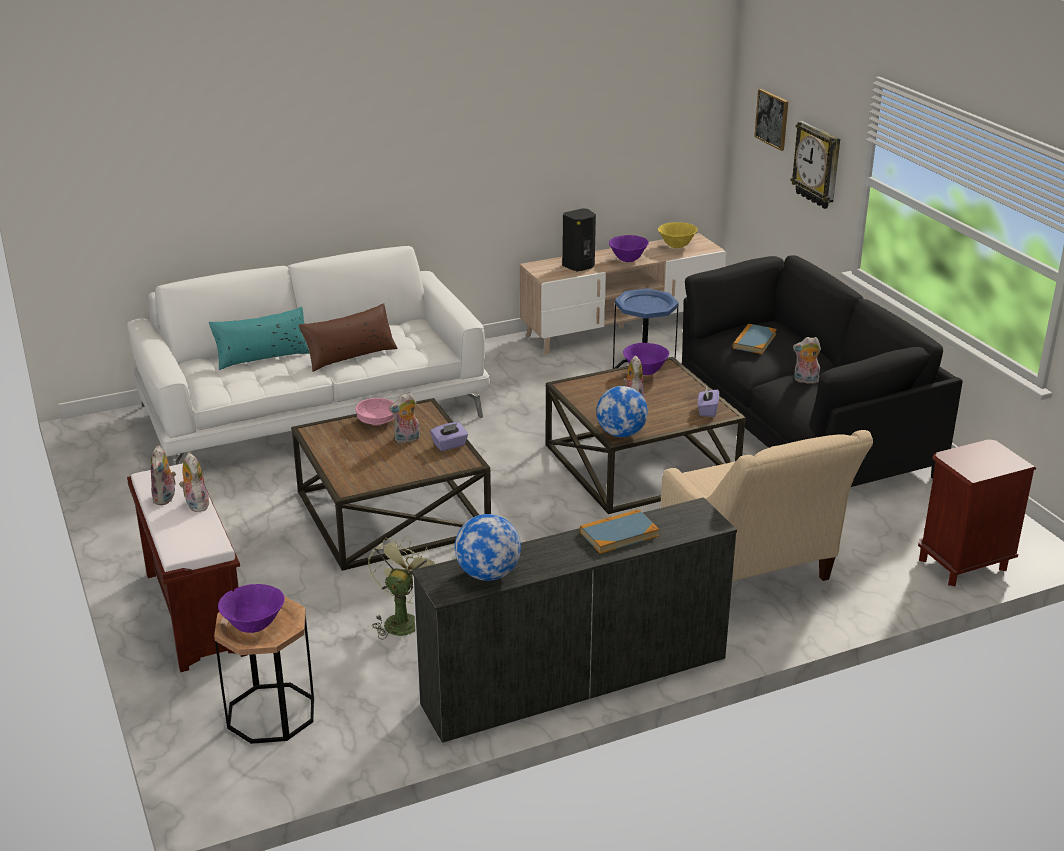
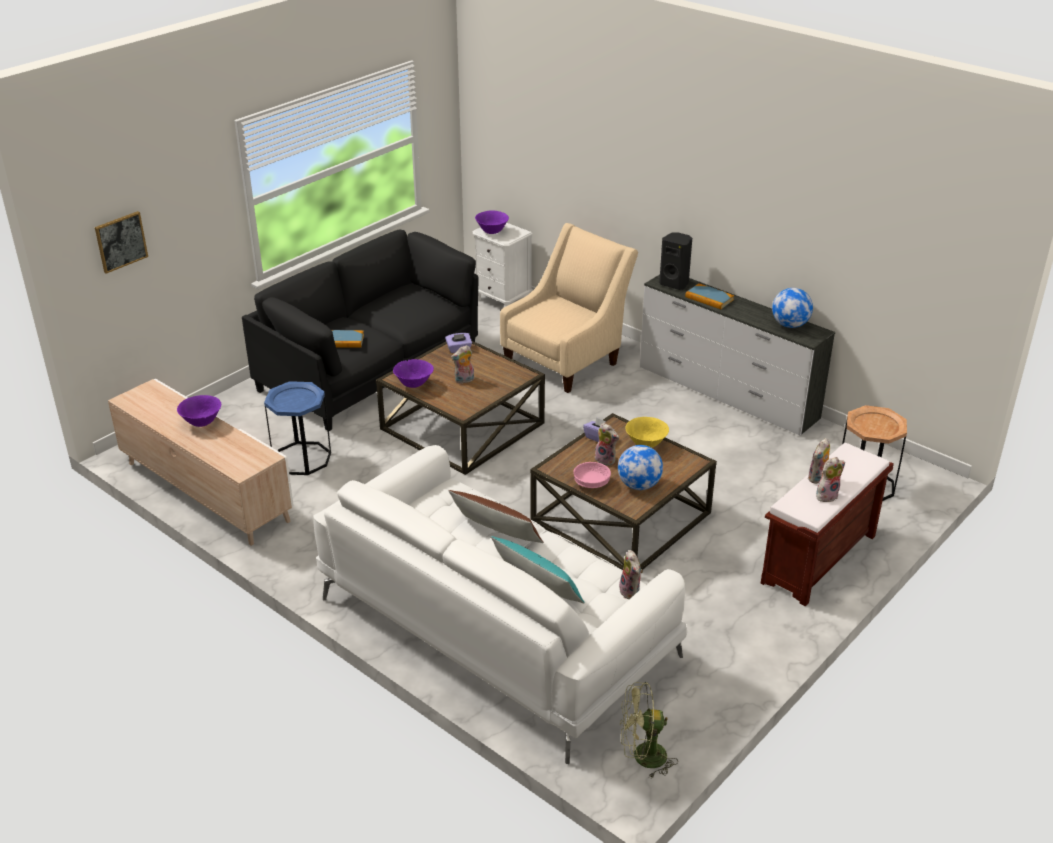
camera: 115 degrees left, 5 degrees up
(253, 626) = (880, 427): purple bowl -> purple bowl (492, 232)
(404, 620) = (735, 467): green fan -> green fan (642, 757)
(579, 266) = (232, 446): black speaker -> black speaker (675, 283)
(621, 434) = (521, 373): globe -> globe (639, 485)
(676, 246) = (153, 404): yellow bowl -> yellow bowl (646, 445)
(805, 381) = (396, 314): plush toy -> plush toy (631, 592)
(818, 165) = (193, 234): wall clock -> none
(962, 564) = (502, 300): brown nightstand -> white nightstand

